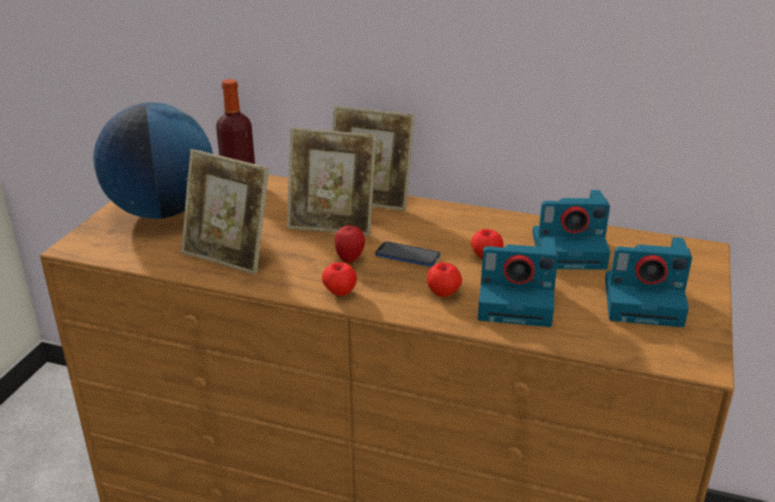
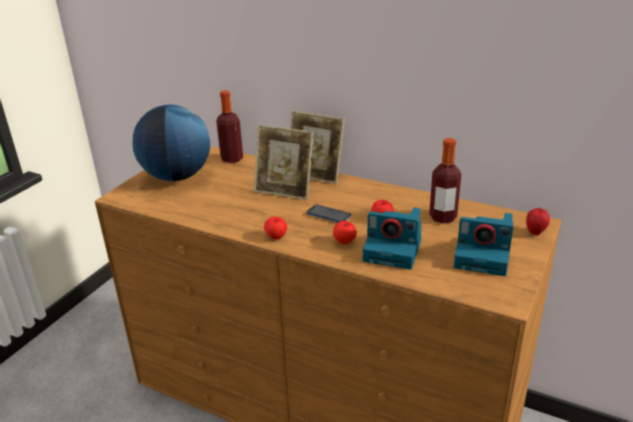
camera: 10 degrees right, 0 degrees up
(228, 256) = (211, 208): picture frame -> none
(350, 259) = (289, 215): apple -> apple (535, 232)
(570, 250) = (442, 217): camera -> bottle

